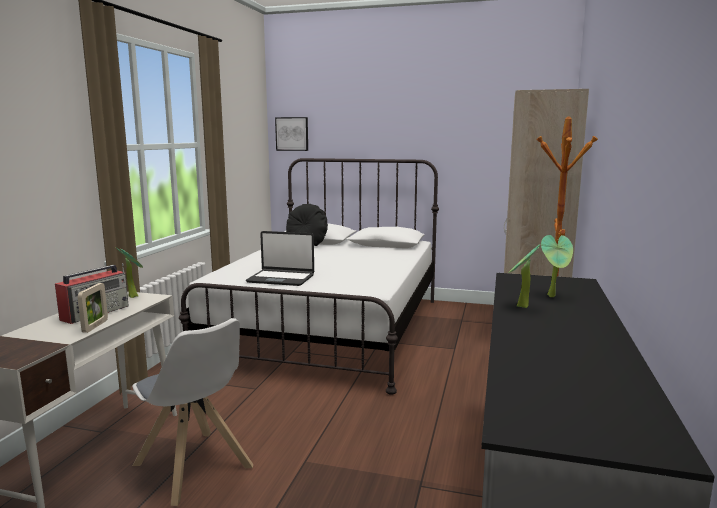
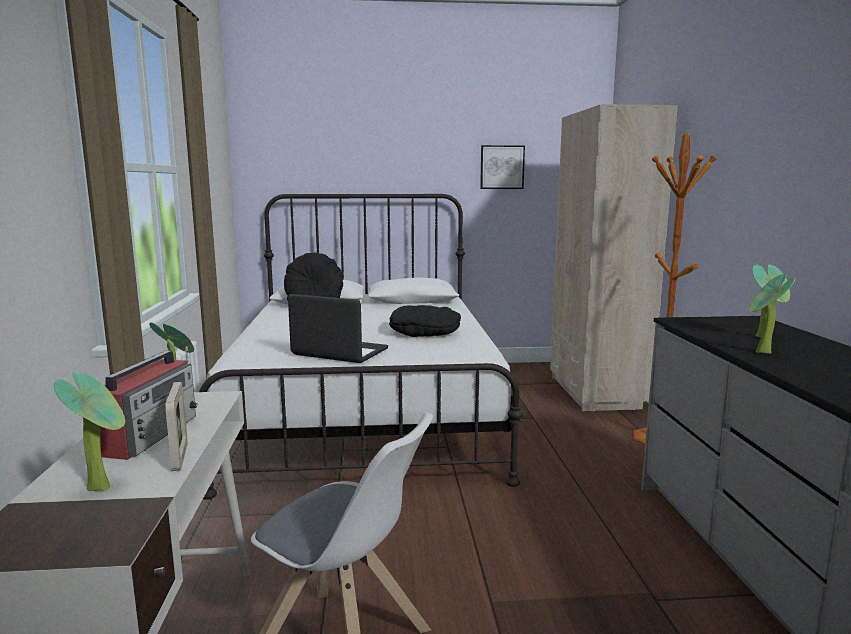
camera: 20 degrees left, 0 degrees up
(45, 334) = (103, 486): none -> potted plant
(281, 278) = (339, 352): laptop -> laptop turned 150 degrees counterclockwise
(292, 134) = (266, 162): picture -> picture (502, 167)
(360, 269) = (425, 332): none -> black pillow

